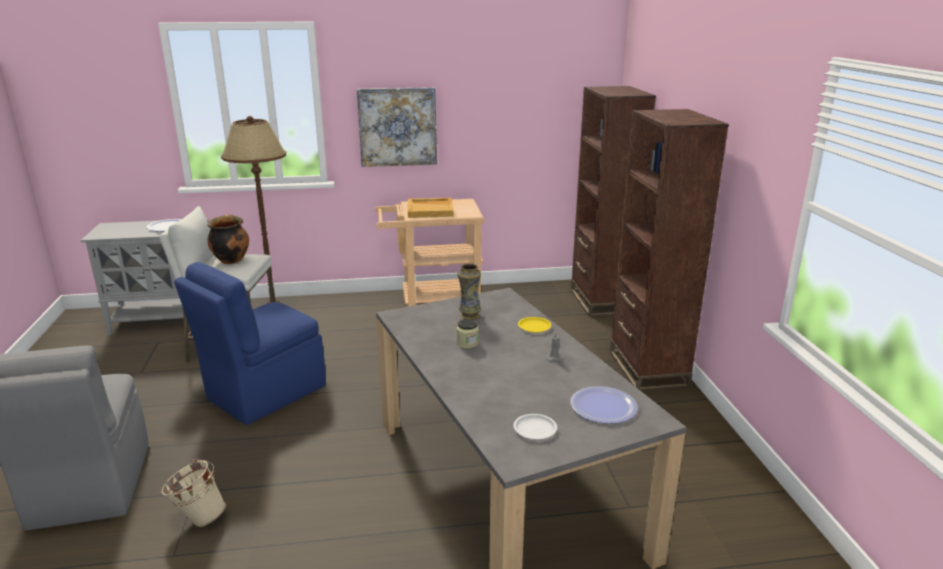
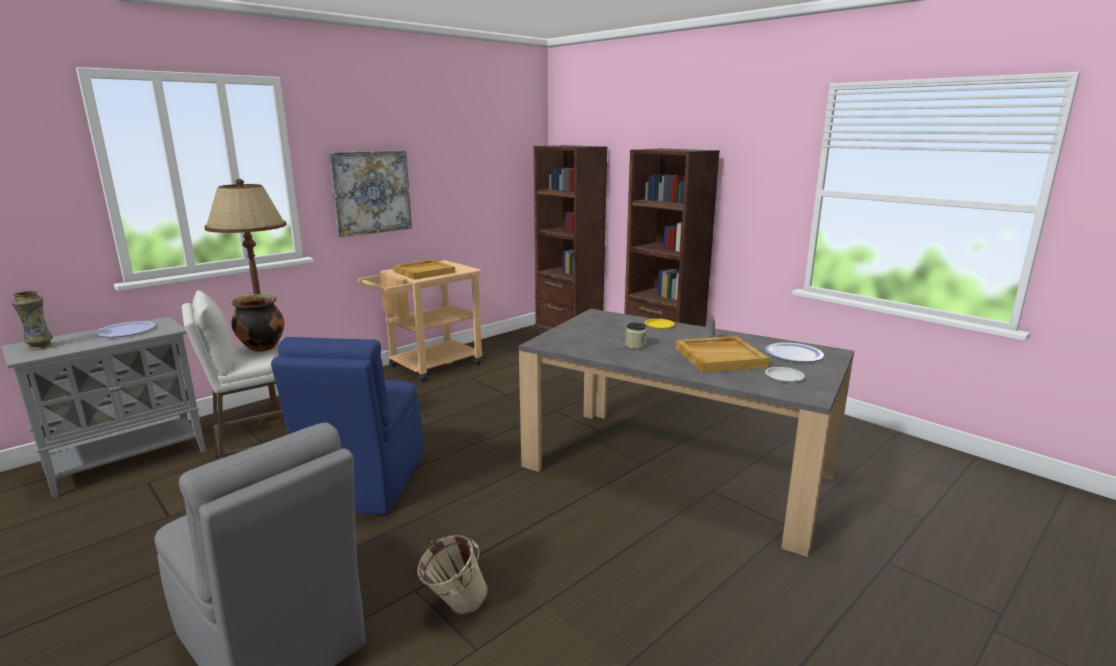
camera: 35 degrees left, 5 degrees down
(469, 316) = (599, 330): vase -> vase (40, 347)
(519, 383) = (720, 357): none -> beige tray

